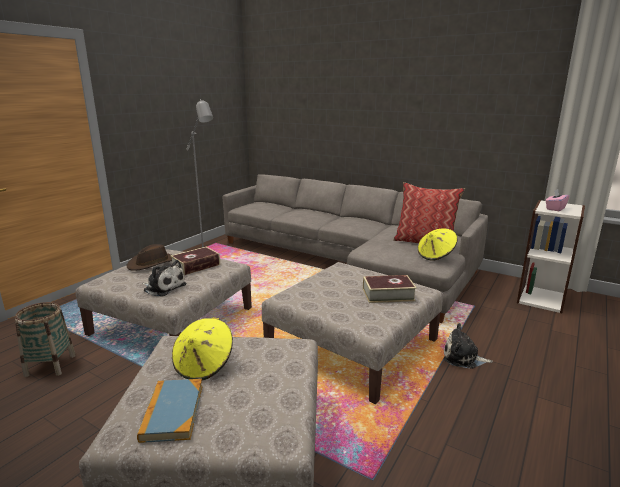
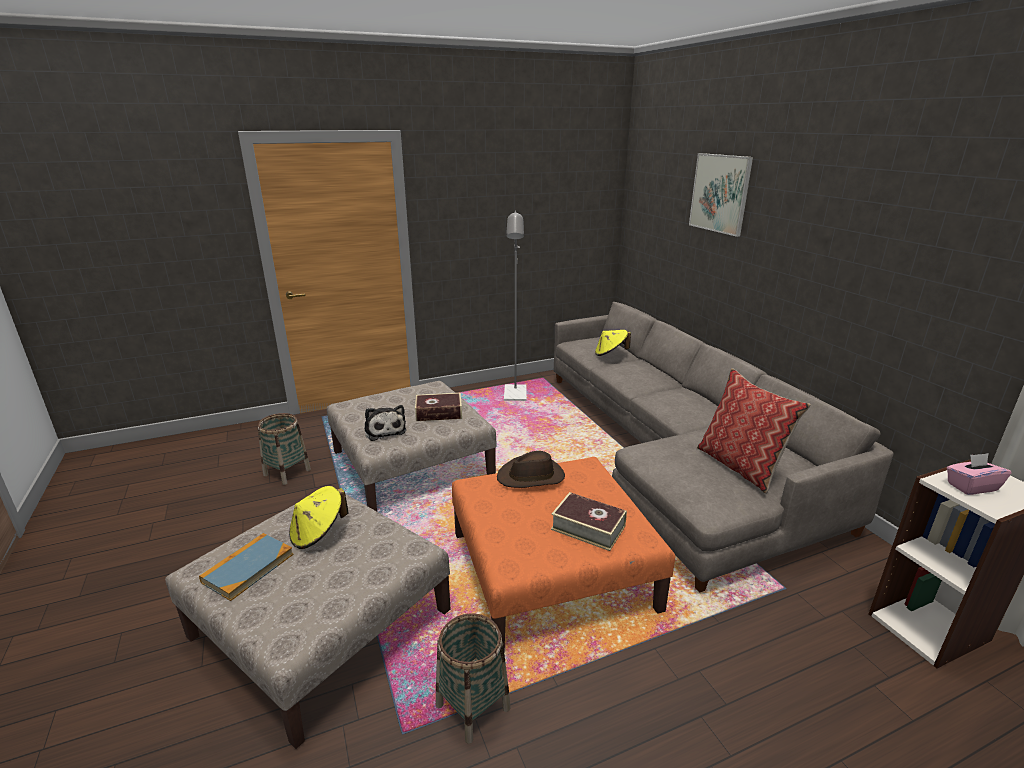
camera: 35 degrees right, 5 degrees up
(152, 263) = (407, 397): brown hat -> brown hat (531, 477)
(335, 84) = (720, 193): none -> picture
(352, 346) = (550, 571): beige ottoman -> orange ottoman
(397, 439) = (473, 707): none -> basket
(436, 255) = (725, 494): yellow hat -> yellow hat (610, 354)
(463, 358) = (670, 655): plush toy -> none

